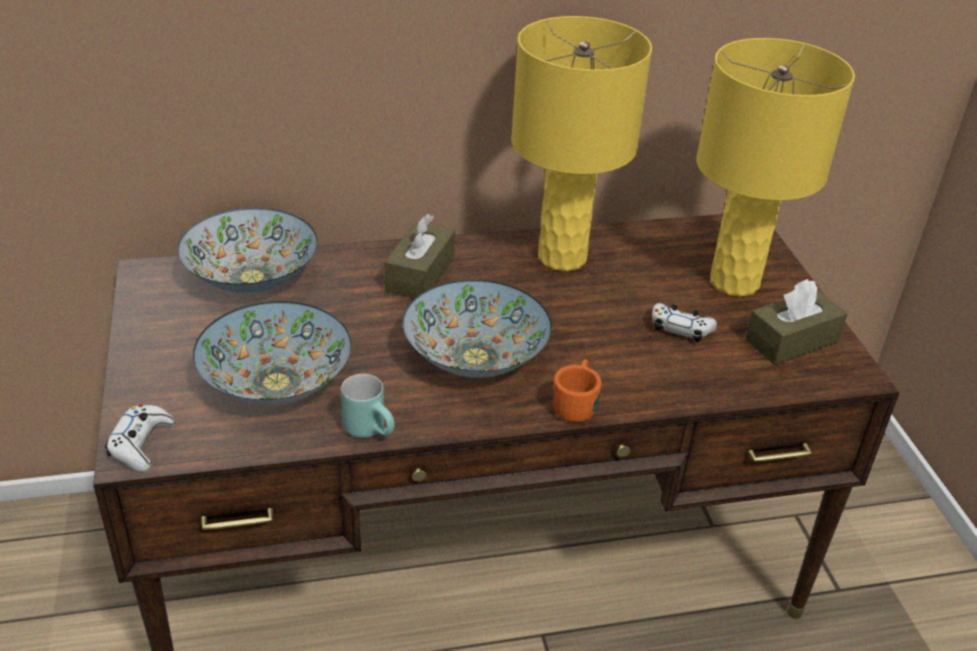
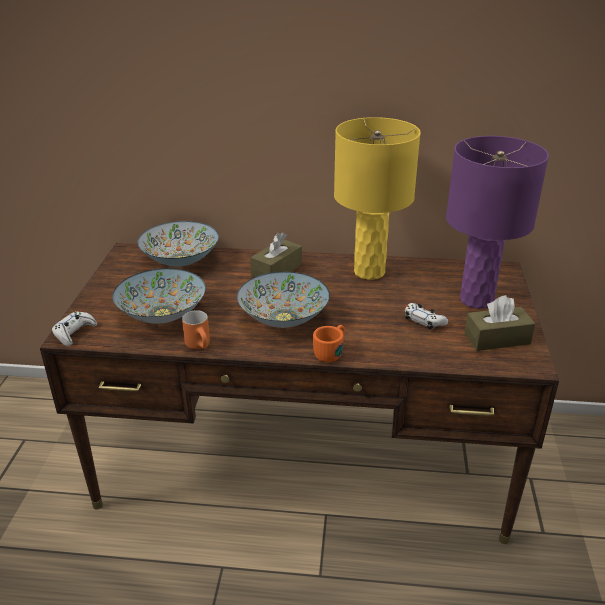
camera: 20 degrees right, 5 degrees down
(372, 430) = (201, 346): turquoise mug -> orange mug
(734, 282) = (476, 300): yellow table lamp -> purple table lamp

